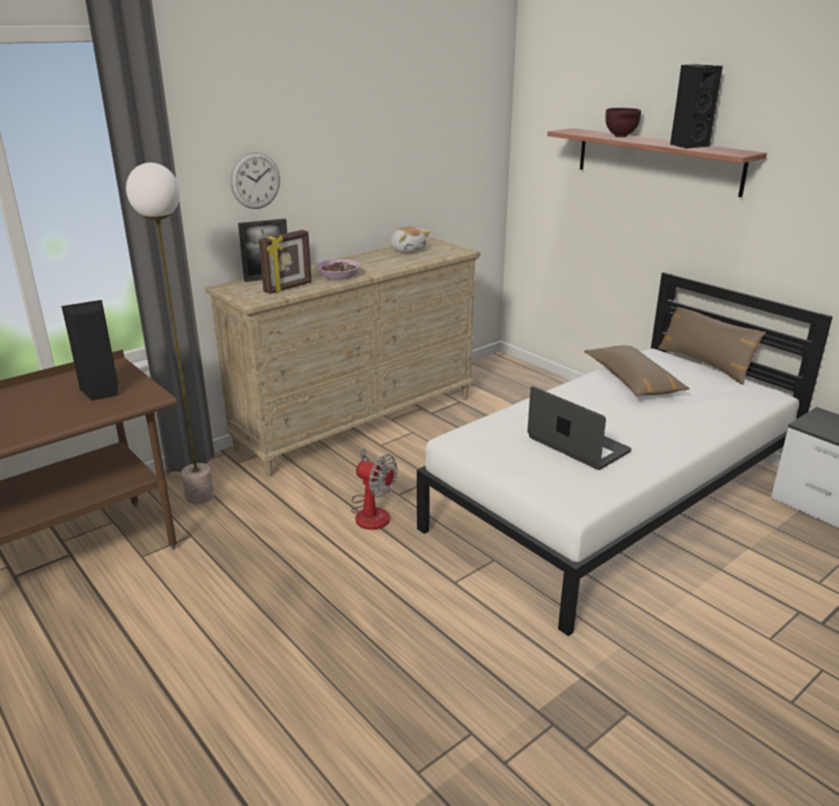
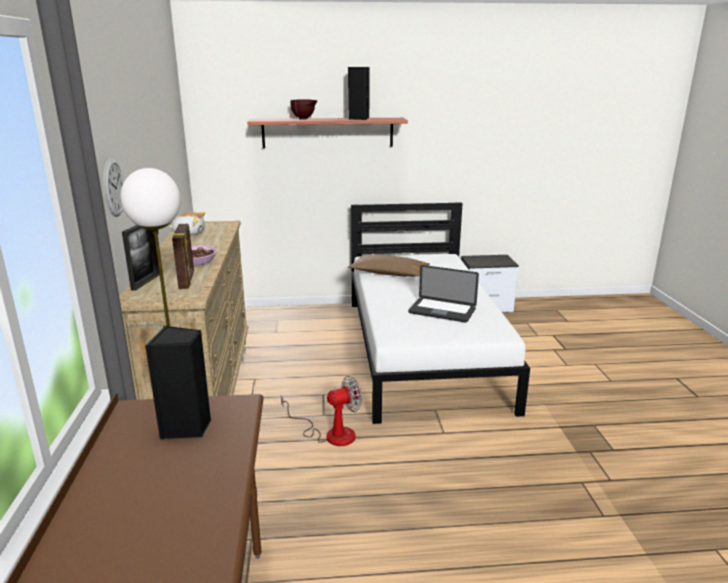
camera: 55 degrees left, 5 degrees down
(578, 445) = (442, 311): laptop -> laptop turned 150 degrees counterclockwise
(704, 364) = (396, 254): brown pillow -> none

